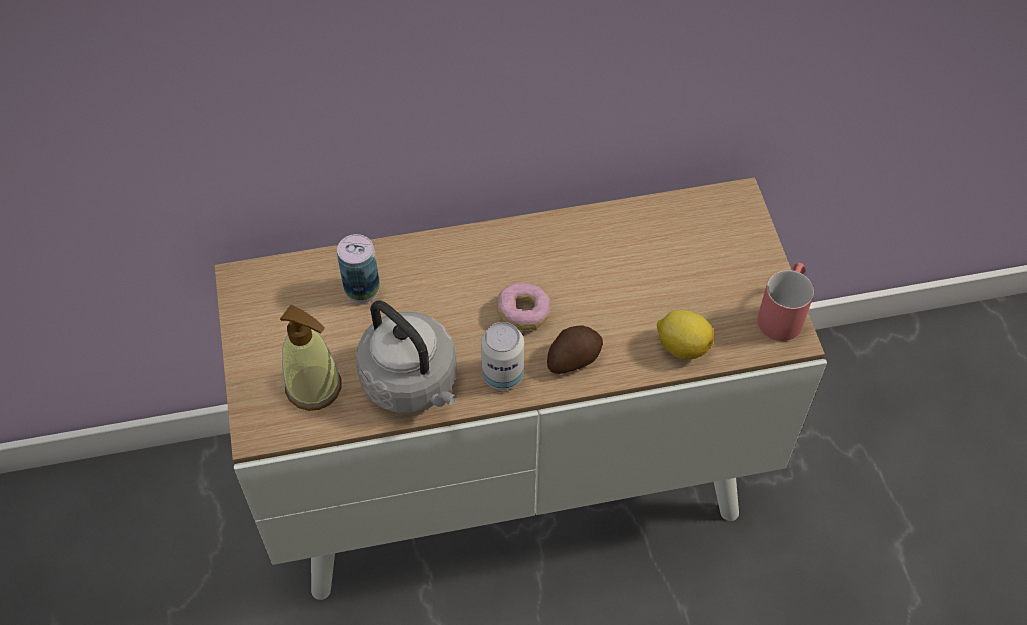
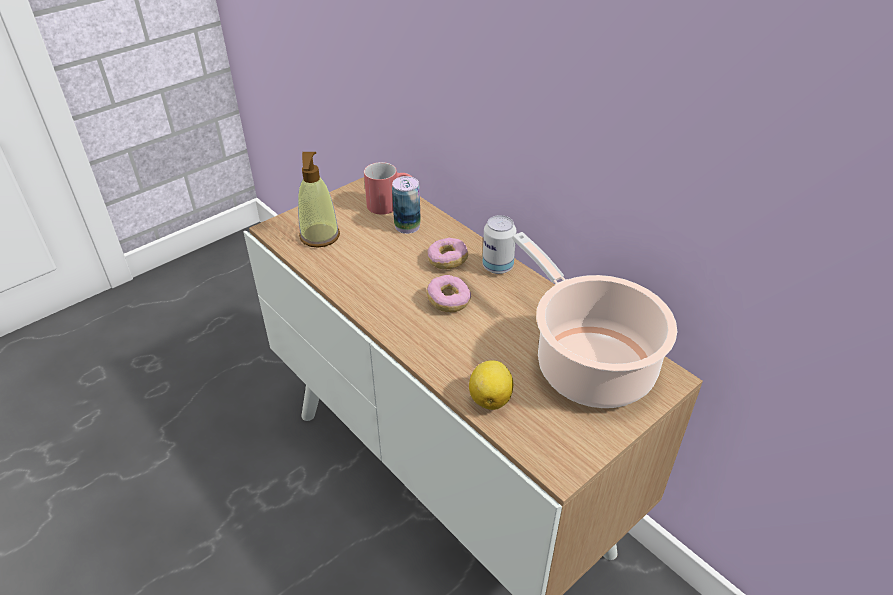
camera: 60 degrees right, 15 degrees down
(413, 383) = (351, 274): grey kettle -> none
(455, 281) = (447, 261): none -> donut
(502, 375) = (388, 311): can -> can (497, 267)
(573, 358) = (430, 340): potato -> none
(685, 245) = (589, 363): none -> cooking pot
(783, 312) = (581, 453): red mug -> red mug (391, 205)

